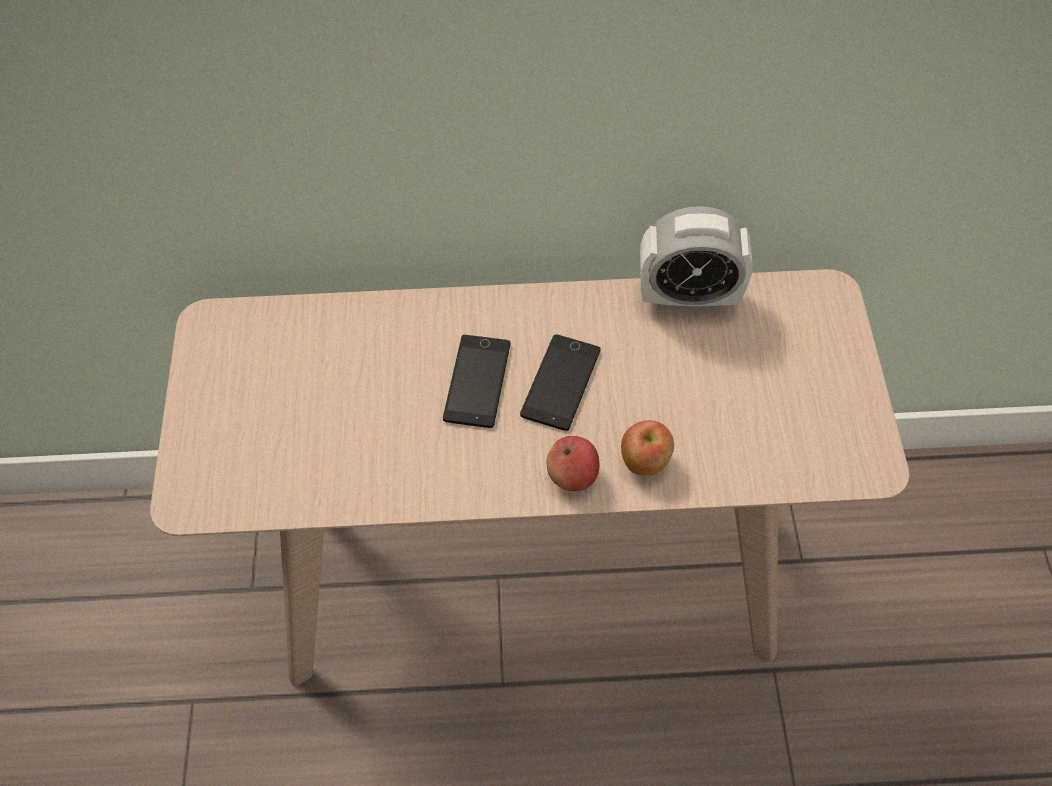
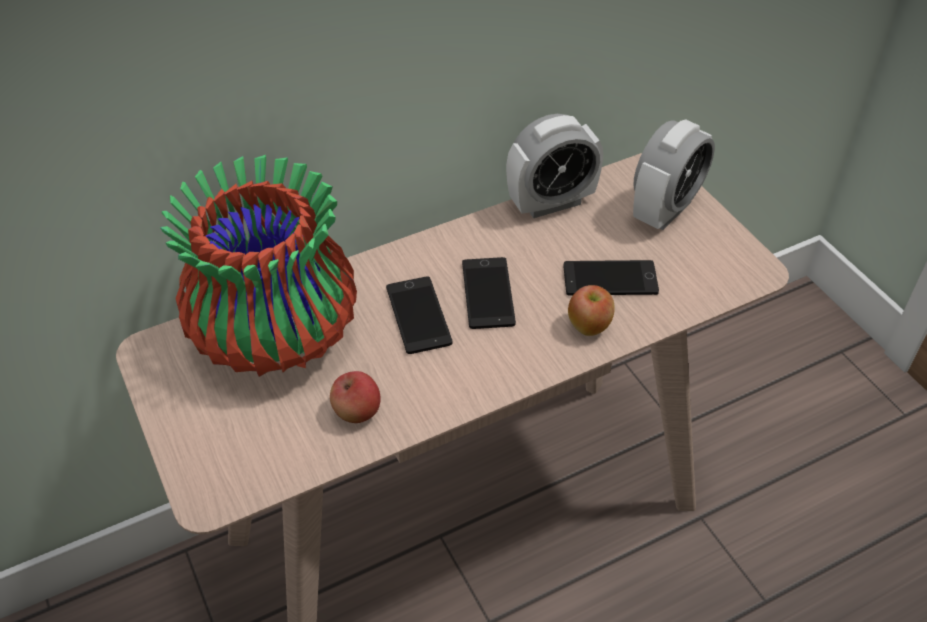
camera: 25 degrees left, 10 degrees down
(332, 351) = (277, 334): none -> vase
(572, 476) = (538, 356): apple -> apple (357, 412)
(699, 414) = (610, 279): none -> phone
(811, 352) = (665, 210): none -> alarm clock

